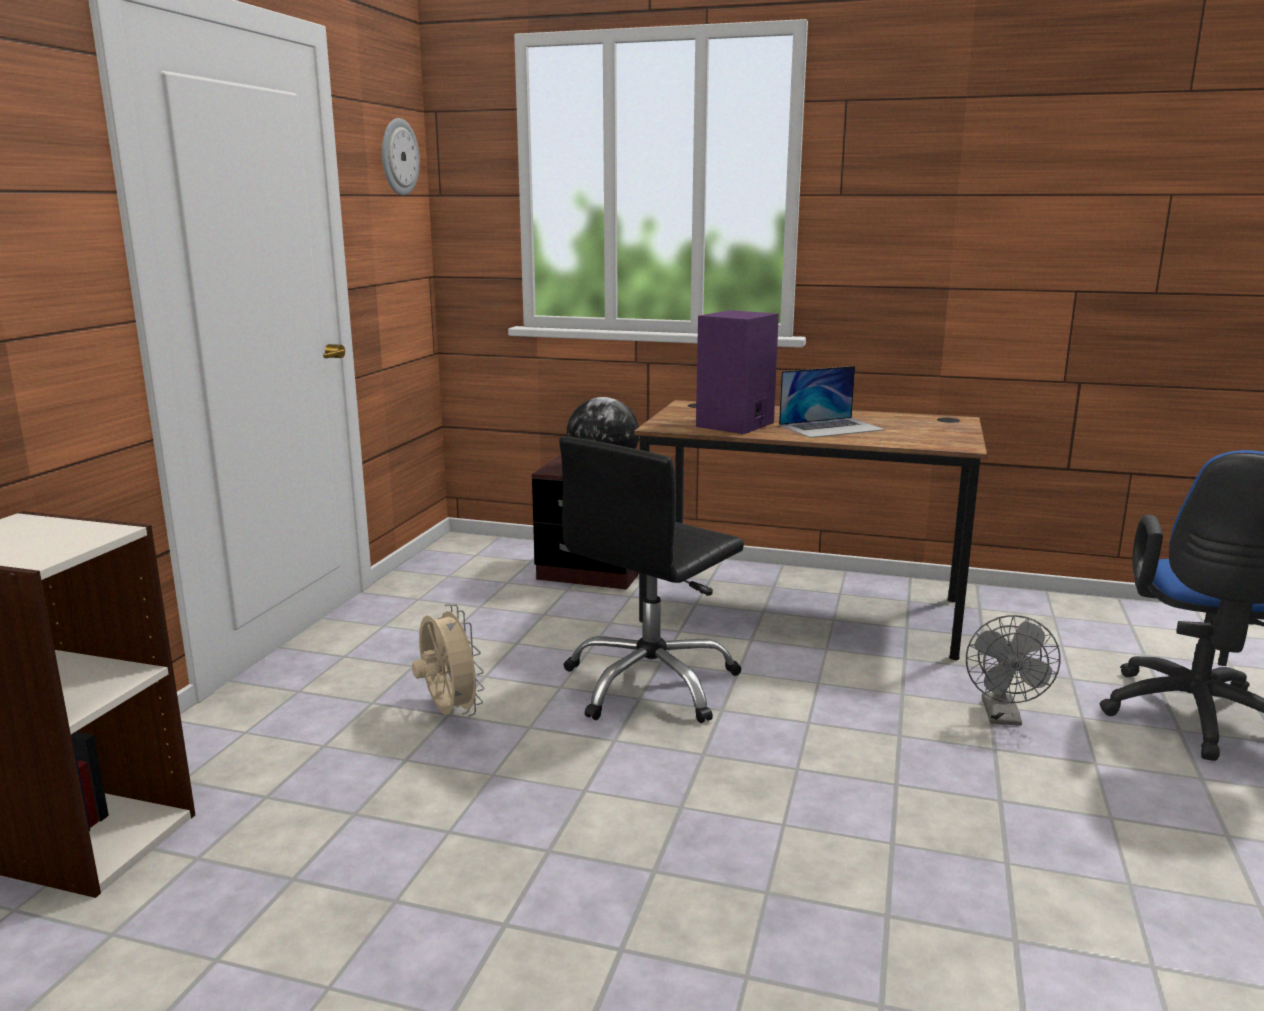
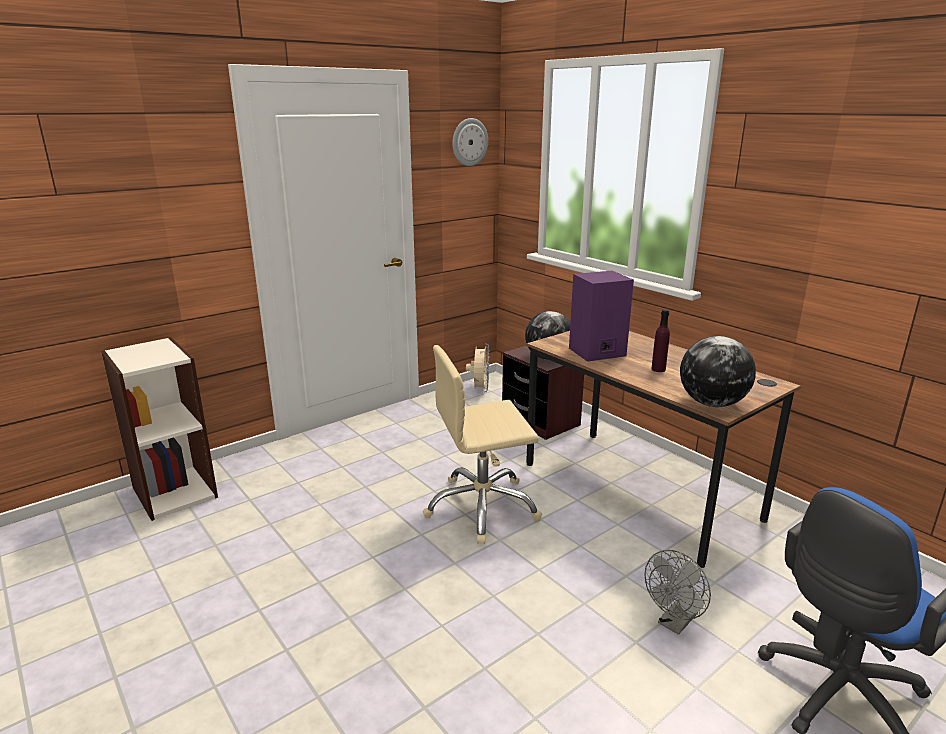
camera: 35 degrees right, 5 degrees up
(448, 713) = (366, 485): beige fan -> beige fan (479, 389)
(651, 684) = (482, 507): black office chair -> beige office chair
(831, 427) = (658, 369): laptop -> purple bottle
(942, 443) = (712, 403): none -> globe

